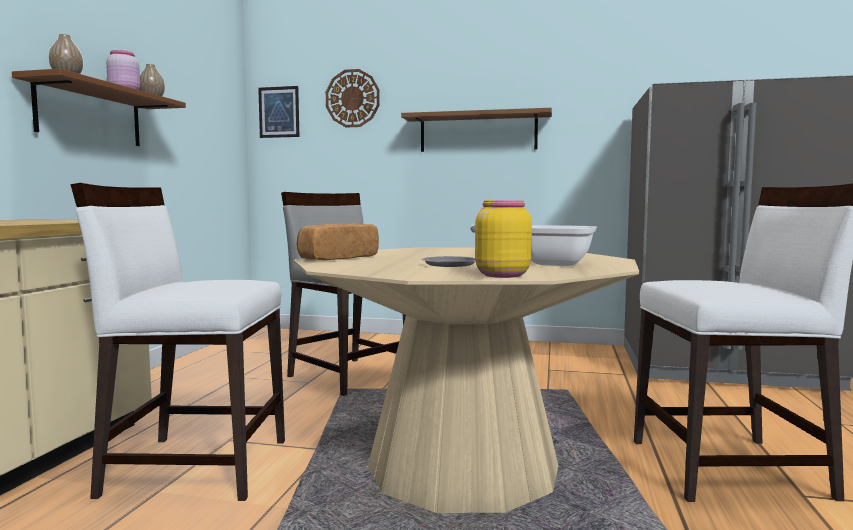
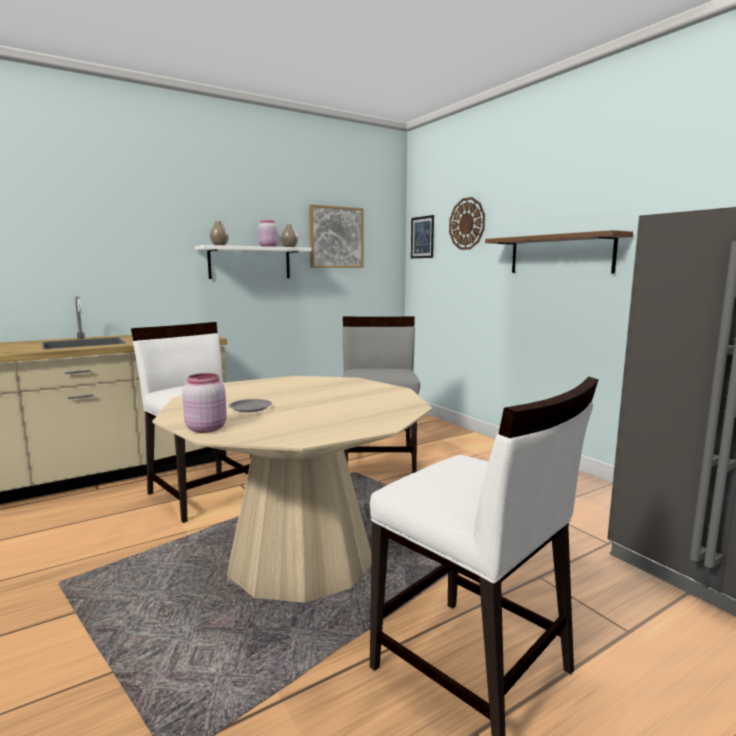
camera: 45 degrees right, 5 degrees up
(90, 115) = (250, 263): brown shelf -> white shelf
(186, 97) = (336, 237): none -> picture
(338, 258) = (247, 385): bread -> none
(500, 275) = (206, 428): yellow jar -> pink jar
(546, 263) = (304, 421): frying pan -> none

